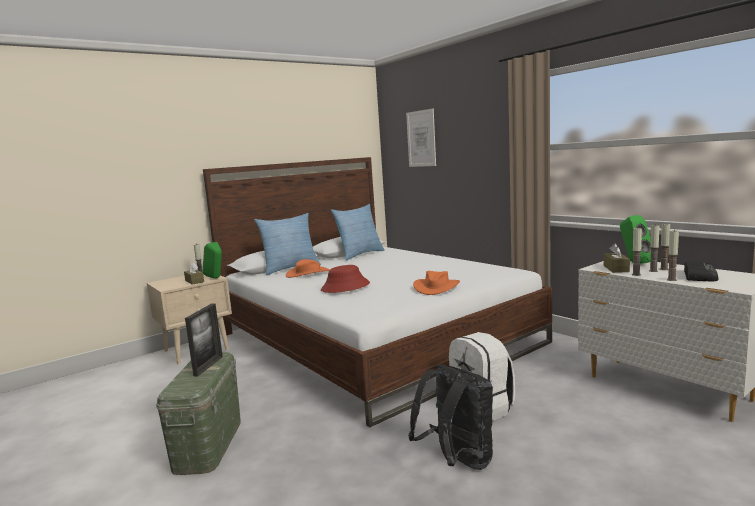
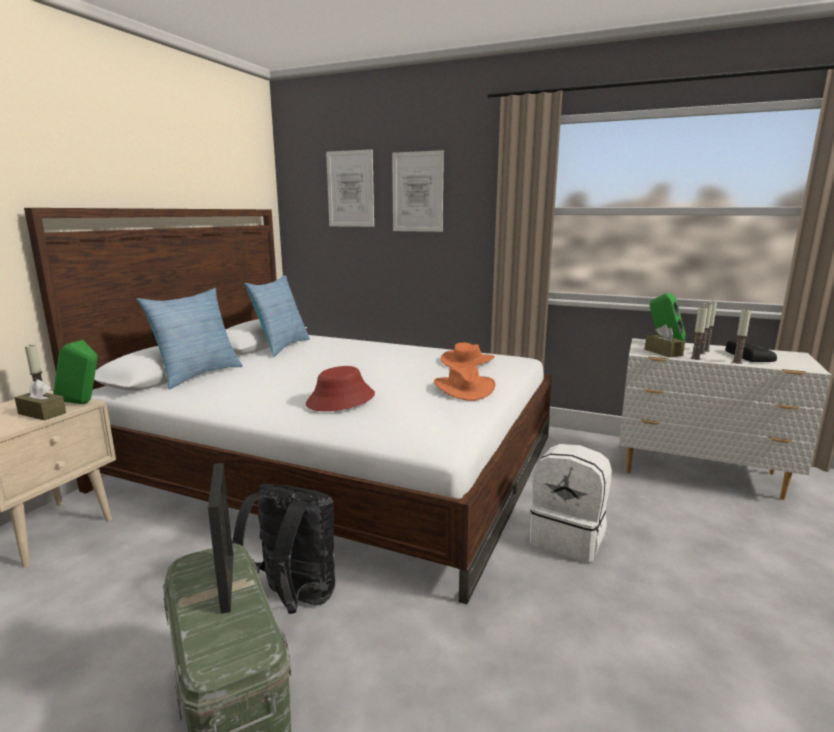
camera: 30 degrees left, 5 degrees up
(308, 273) = (241, 381): orange hat -> orange hat (468, 361)
(457, 461) = (621, 624): black backpack -> black backpack (292, 600)
(462, 138) = (417, 192): none -> picture

